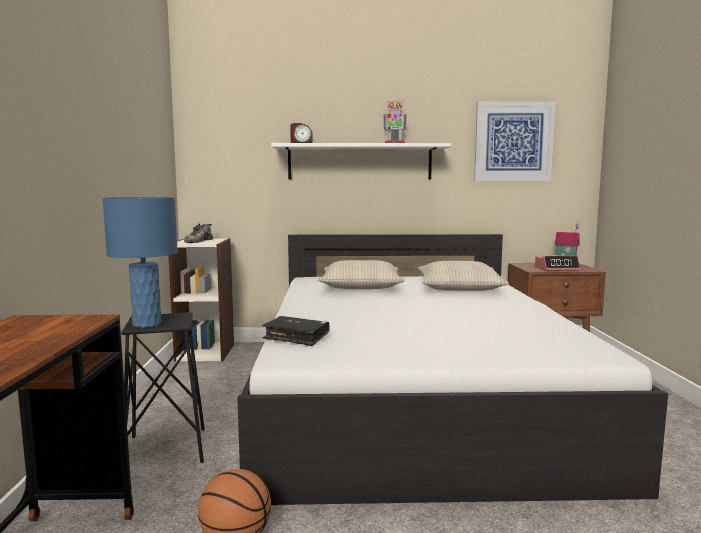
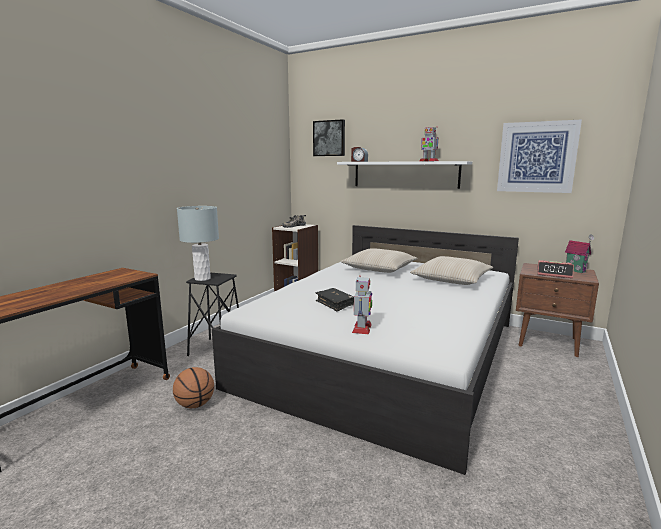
camera: 30 degrees right, 5 degrees up
(147, 324) = (203, 278): blue table lamp -> grey table lamp
(244, 111) = (329, 138): none -> picture
(296, 338) = (272, 299): black book -> black book (335, 304)
(477, 348) = (362, 328): none -> toy robot

